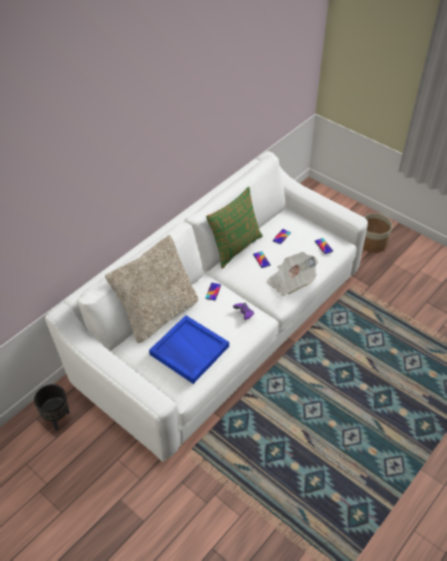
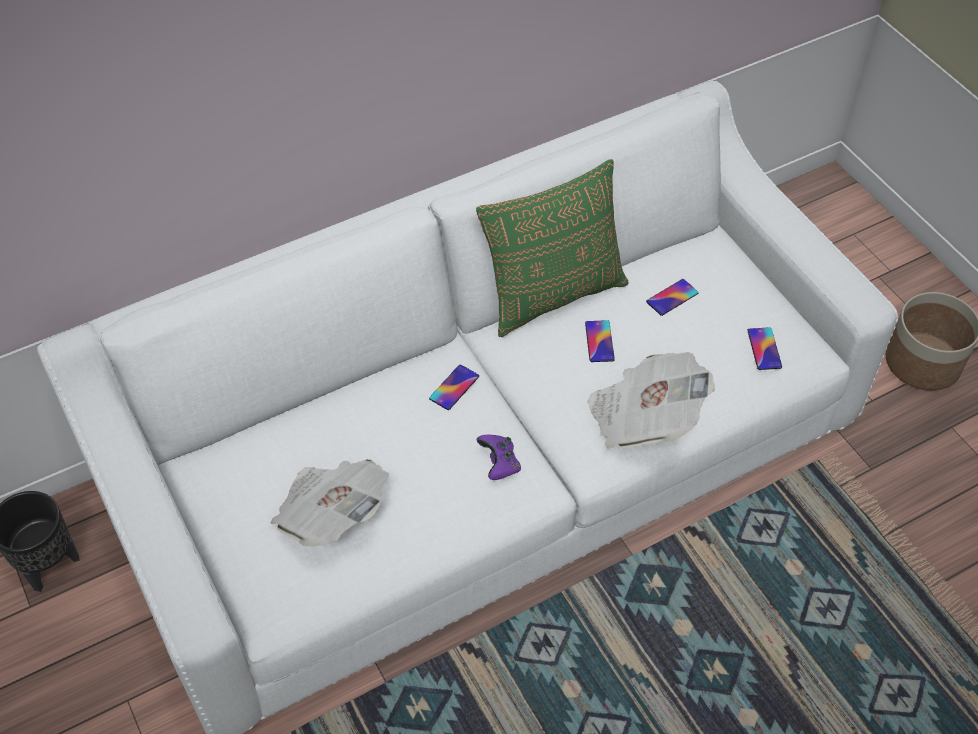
camera: 20 degrees right, 5 degrees up
(158, 312) = (309, 401): beige pillow -> none
(188, 350) = (332, 515): blue tray -> newspaper

